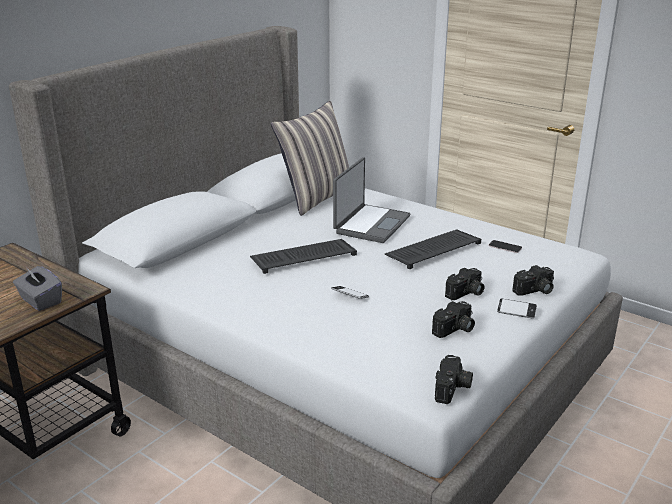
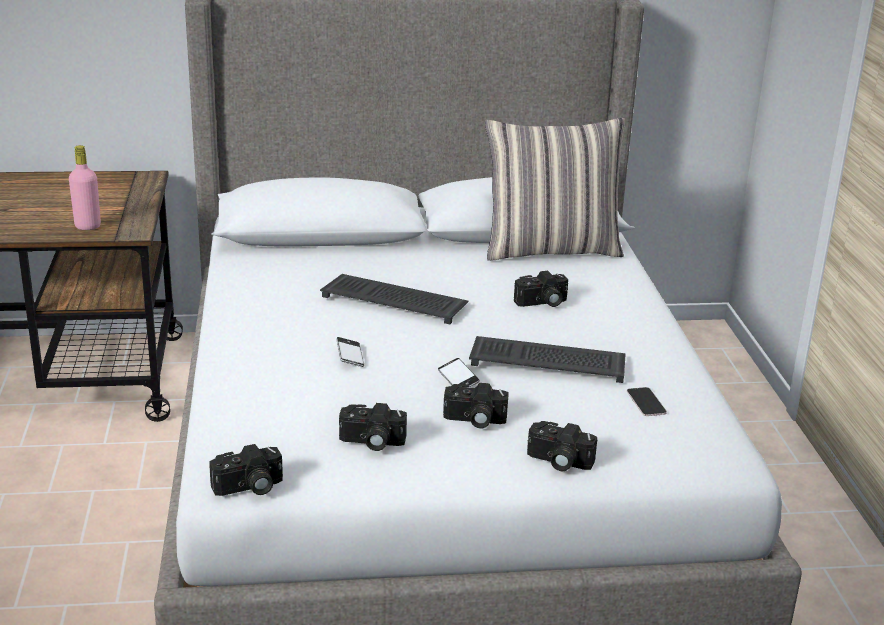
camera: 45 degrees right, 0 degrees up
(40, 301) = (88, 226): grey tissue box -> pink bottle
(371, 224) = (542, 303): laptop -> camera
(516, 311) = (485, 467): phone -> phone (458, 379)

